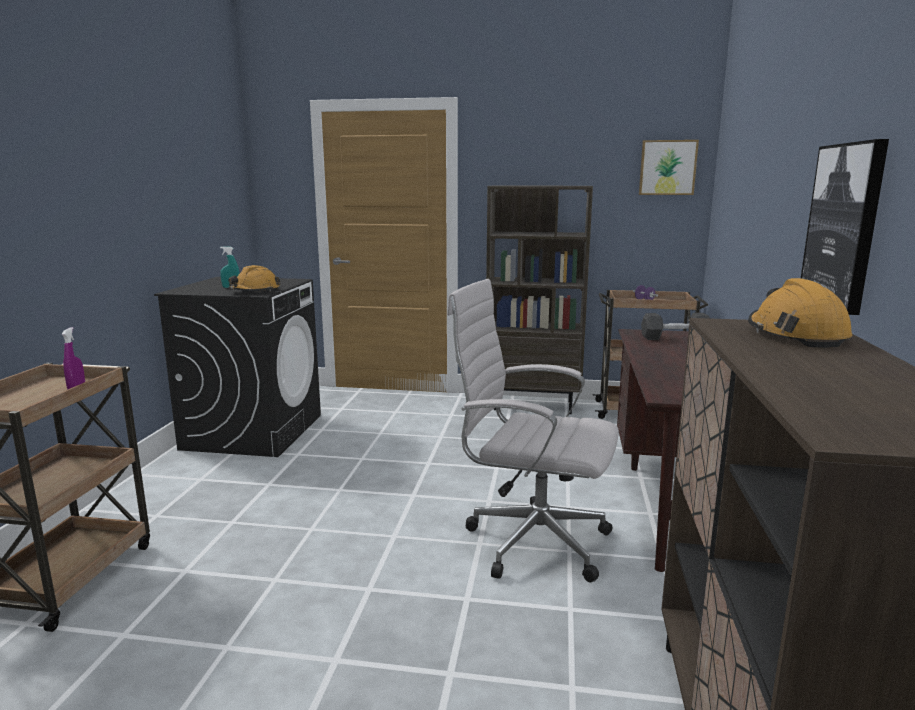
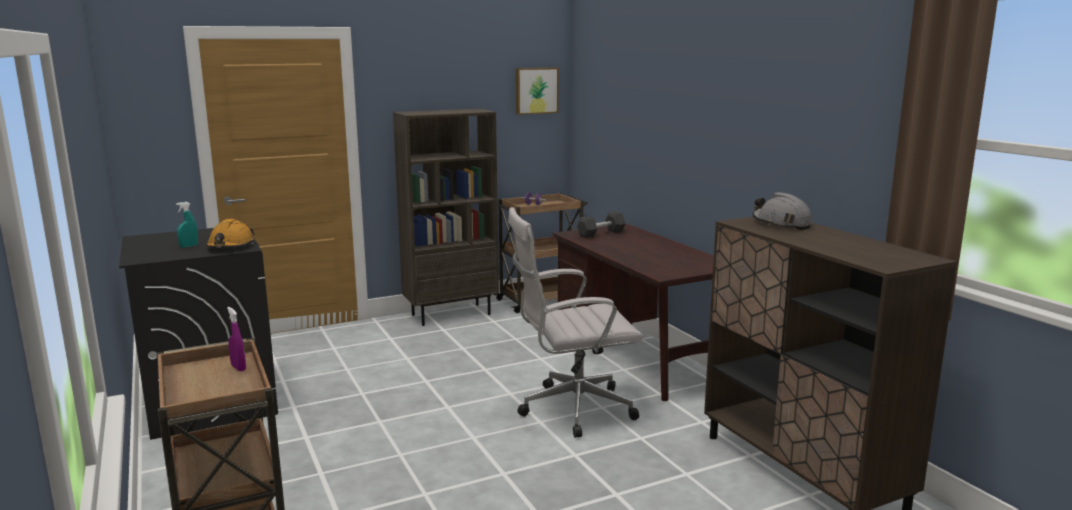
camera: 35 degrees left, 0 degrees up
(795, 334) = (781, 224): orange hard hat -> grey hard hat
(843, 225) = (747, 151): picture -> none

